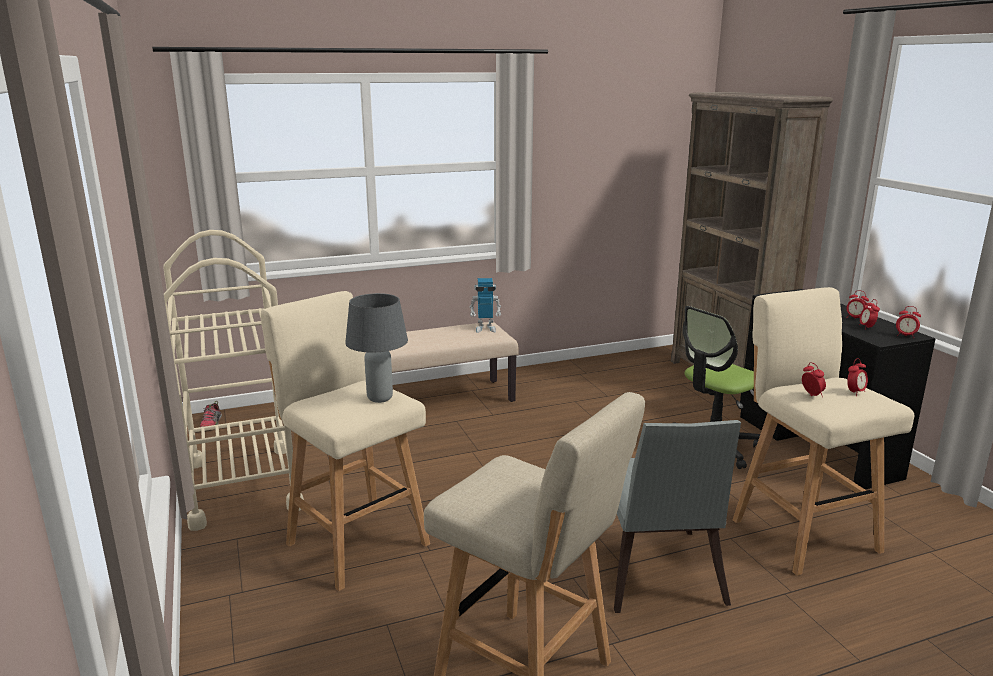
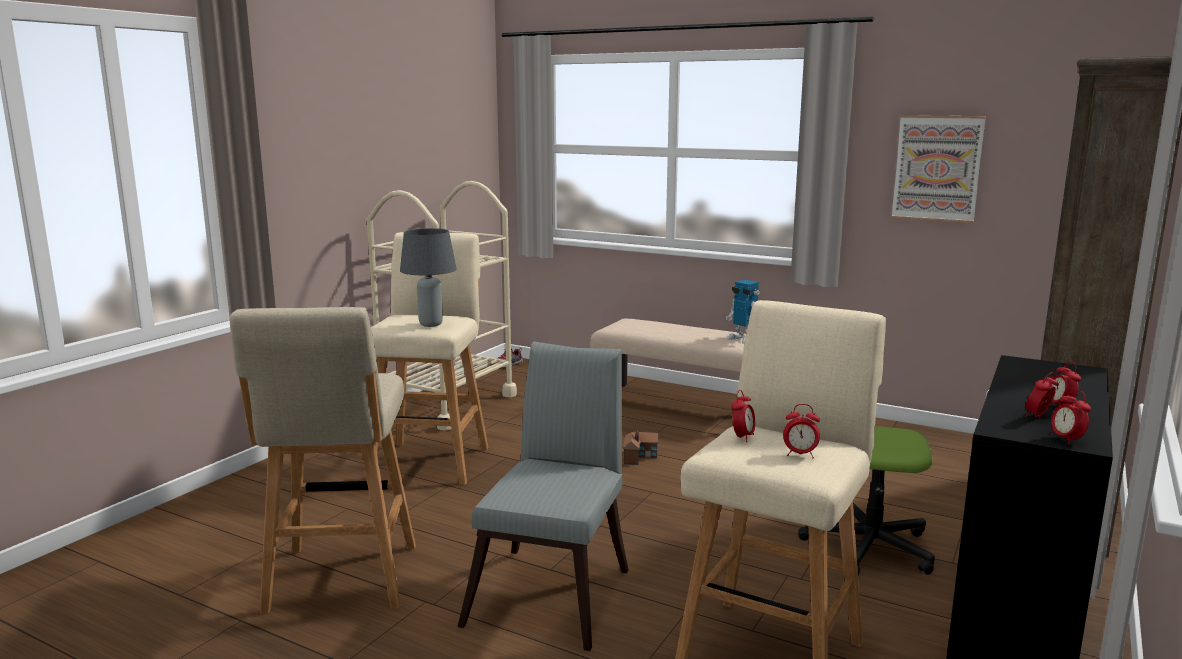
camera: 50 degrees right, 5 degrees down
(492, 453) = (640, 456): none -> toy house
(586, 167) = (937, 168): none -> picture
(656, 576) = (555, 591): grey chair -> grey chair turned 150 degrees clockwise

